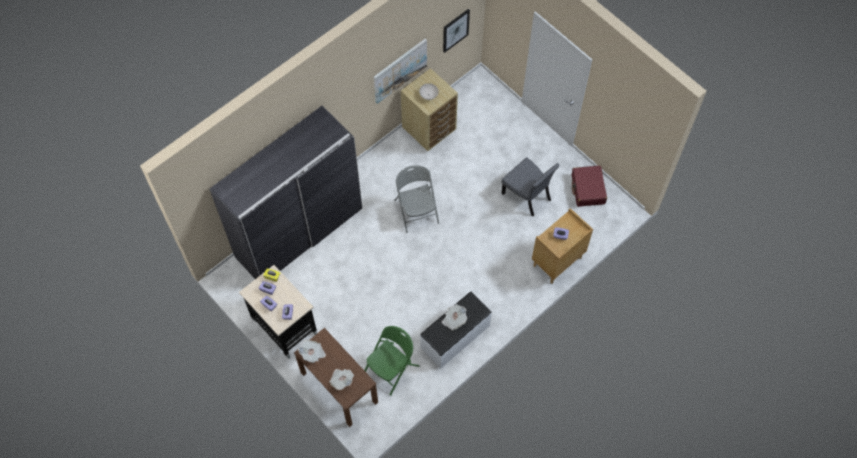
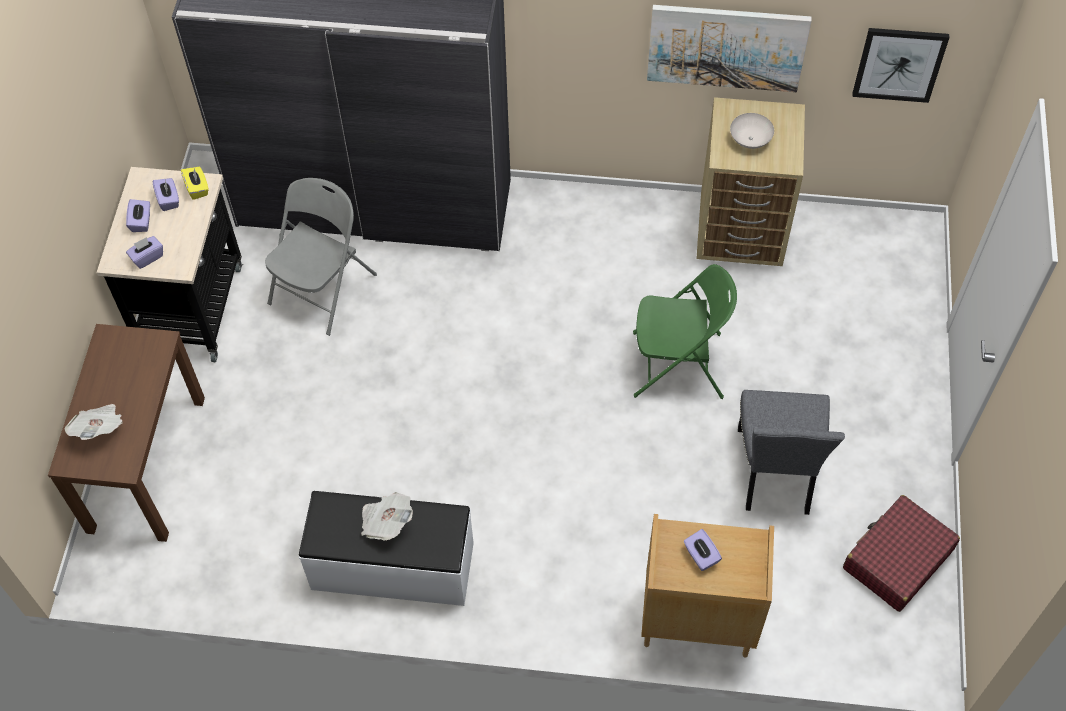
camera: 50 degrees right, 5 degrees down
(313, 353) = (116, 351): newspaper -> none
(391, 369) = (246, 515): green chair -> green chair (677, 365)
(416, 211) = (572, 330): grey chair -> grey chair (323, 289)

